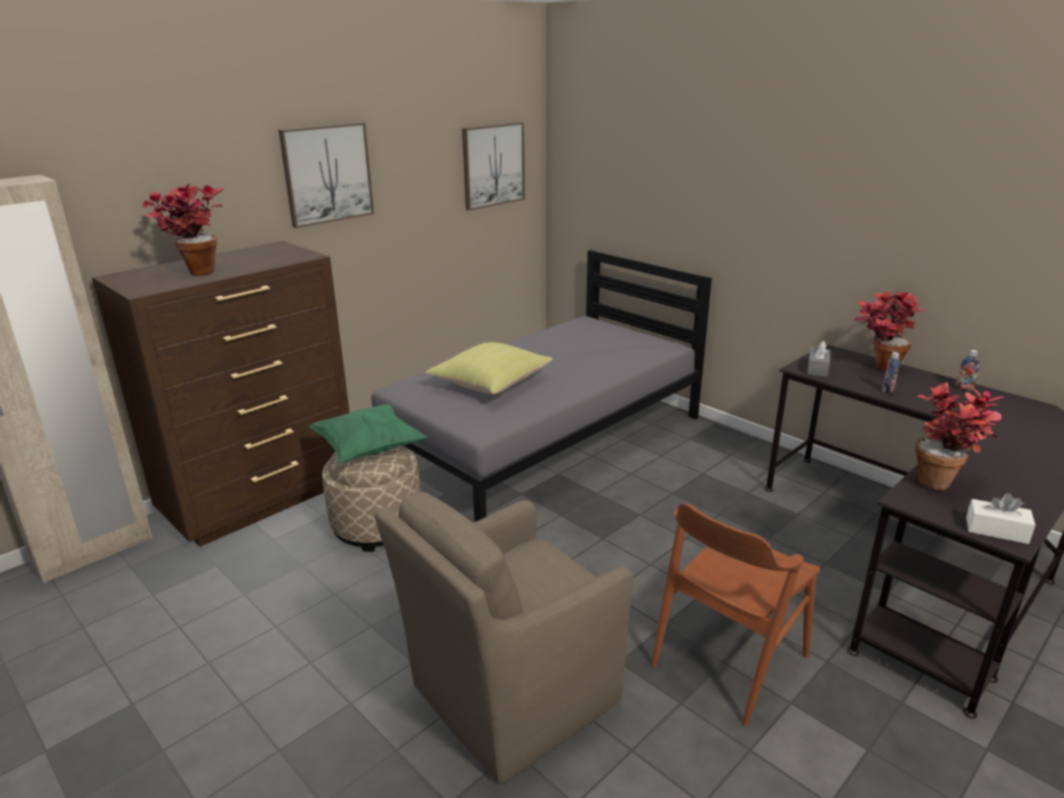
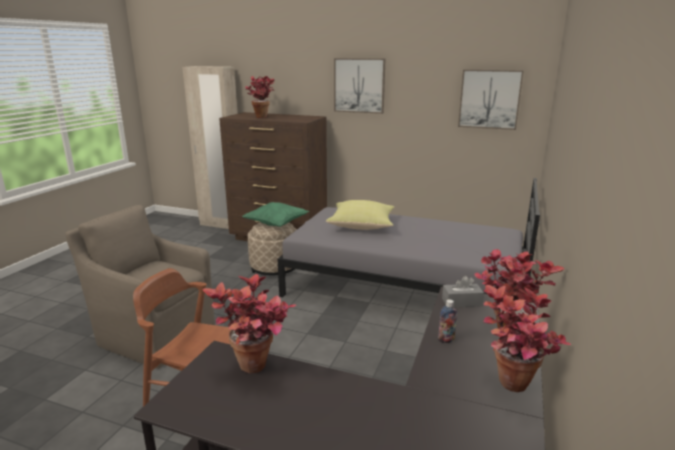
camera: 65 degrees right, 5 degrees down
(964, 389) = (511, 390): bottle -> potted plant
(996, 530) = (179, 398): white tissue box -> none

